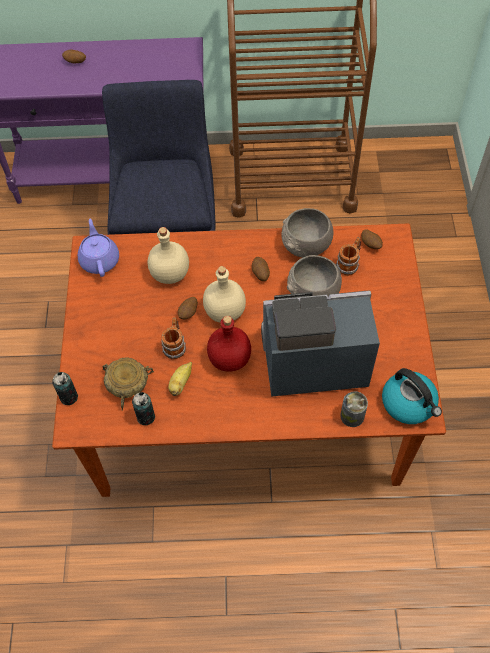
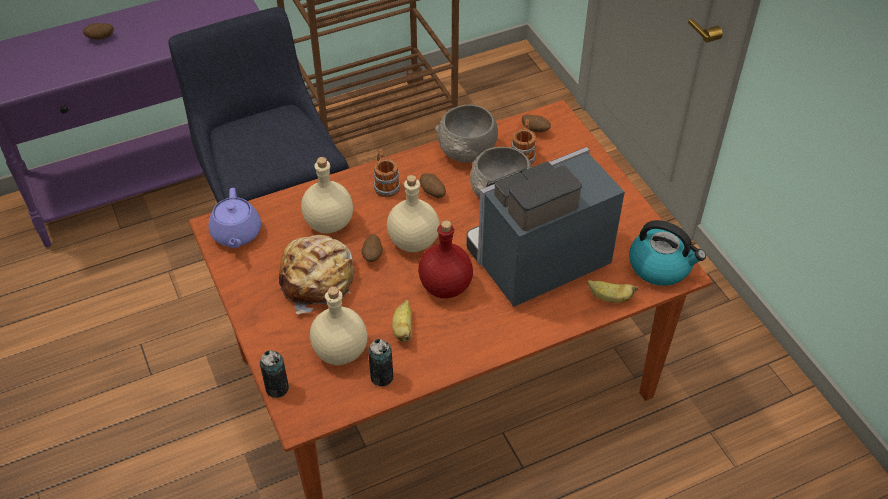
camera: 25 degrees left, 10 degrees down
(99, 260) = (236, 234): purple teapot -> purple teapot turned 150 degrees counterclockwise
(126, 385) = (340, 352): beige bowl -> beige bottle
(139, 319) = (318, 279): none -> bread
(175, 345) = (375, 293): mug -> mug (385, 184)
(352, 416) = (609, 298): can -> banana

